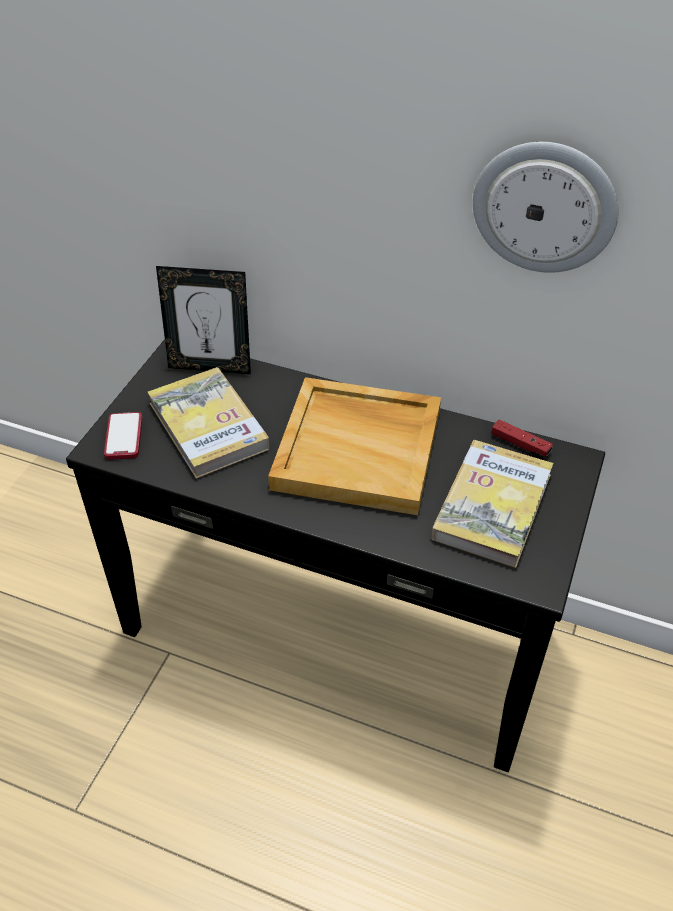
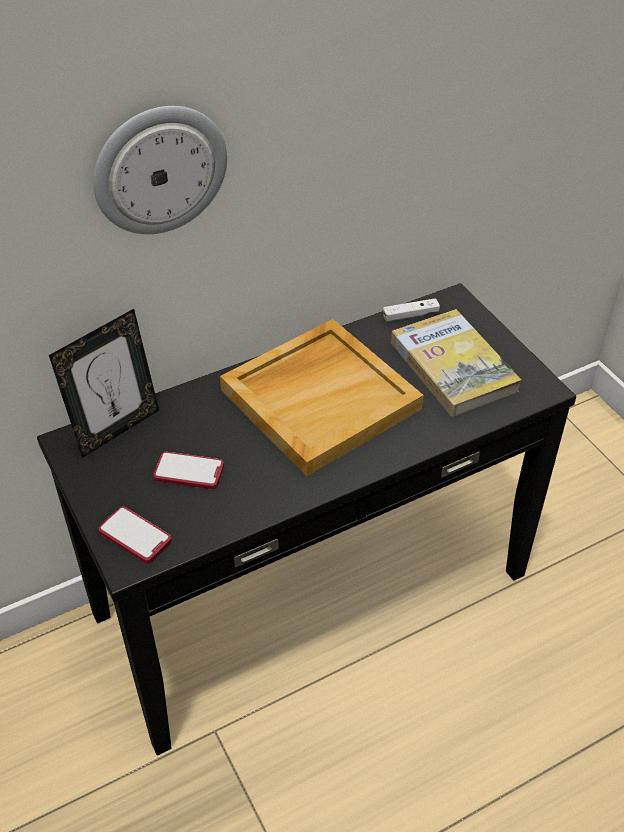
camera: 50 degrees left, 0 degrees up
(208, 426) = (189, 472): book -> phone
(520, 444) = (410, 315): red game controller -> white game controller
(544, 207) = (387, 102): wall clock -> wall clock (159, 169)

